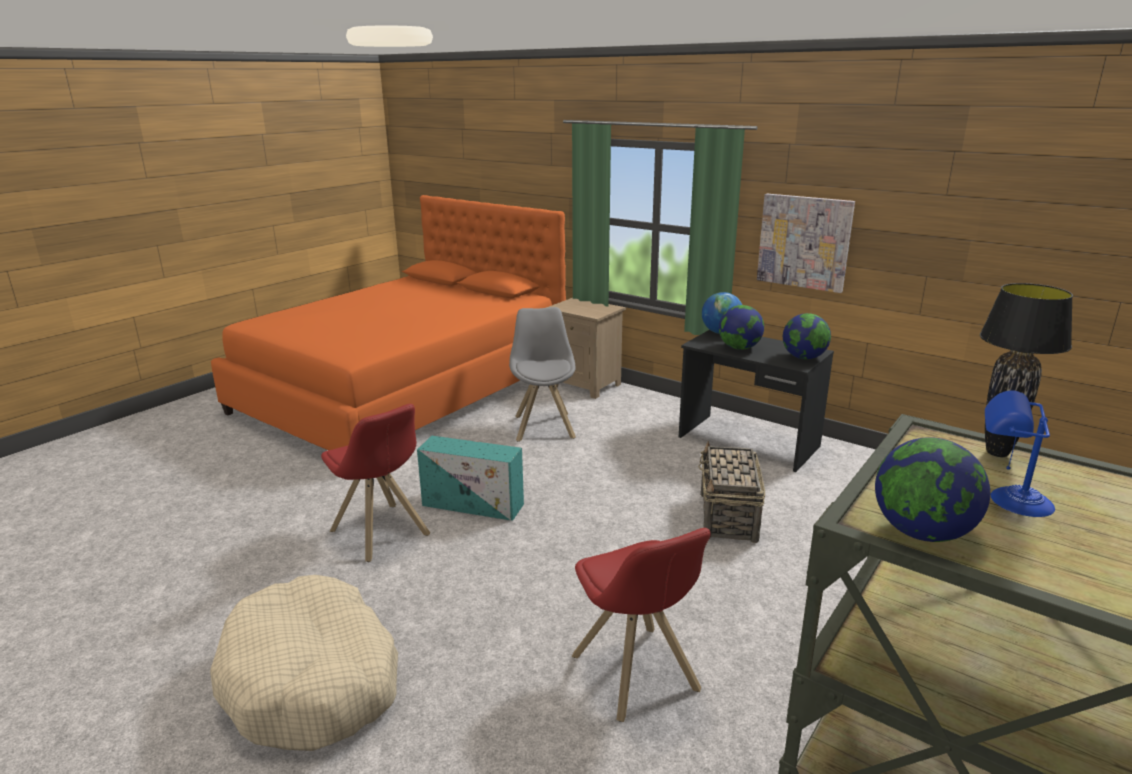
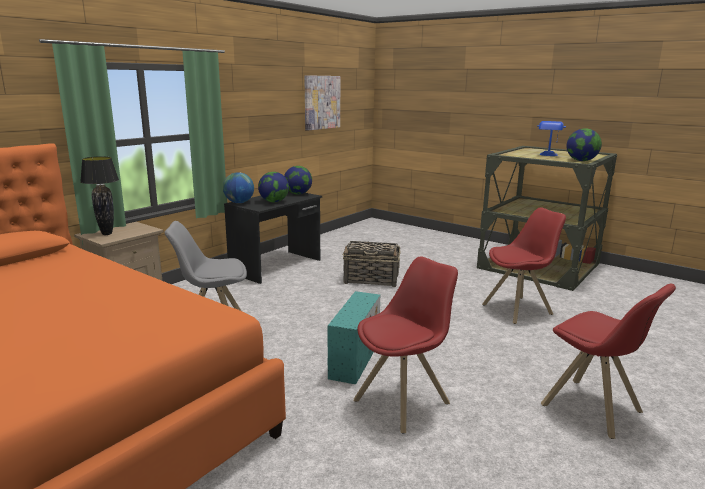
camera: 90 degrees left, 5 degrees down
(312, 680) = (592, 408): beige dog bed -> red chair
(804, 242) = (250, 129): picture -> picture (322, 102)
(996, 453) = (513, 153): black table lamp -> black table lamp (107, 234)

